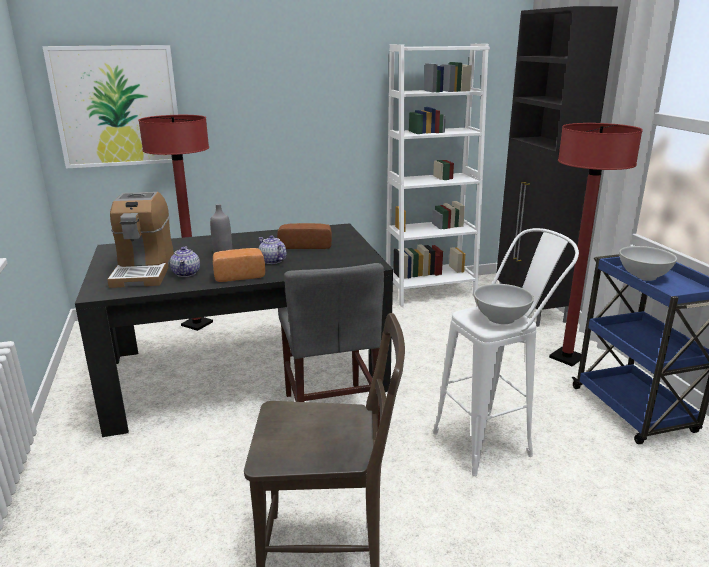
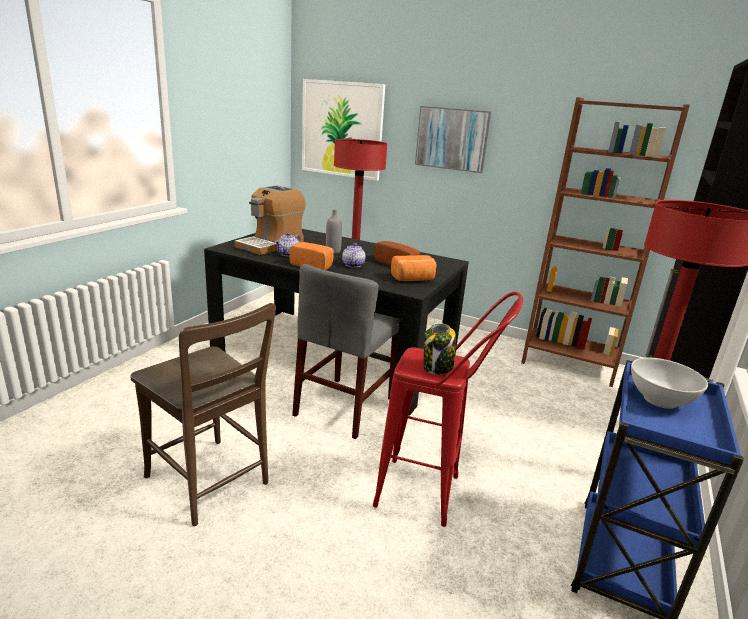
camera: 40 degrees right, 0 degrees up
(266, 99) = (452, 139): none -> picture
(348, 254) = (413, 279): none -> bread
(430, 292) = (568, 364): white bookcase -> brown bookcase
(493, 440) = (432, 495): white stool -> red stool
(501, 318) = (438, 368): white bowl -> jar

